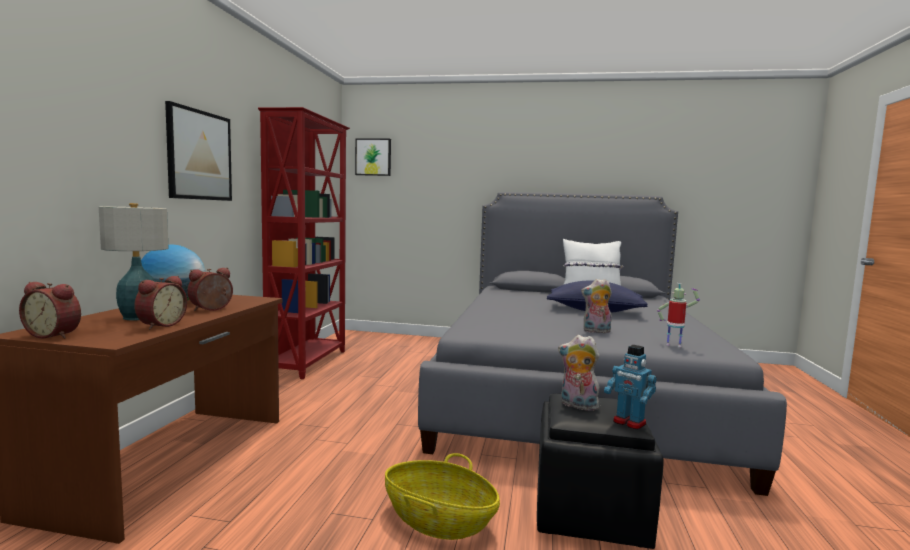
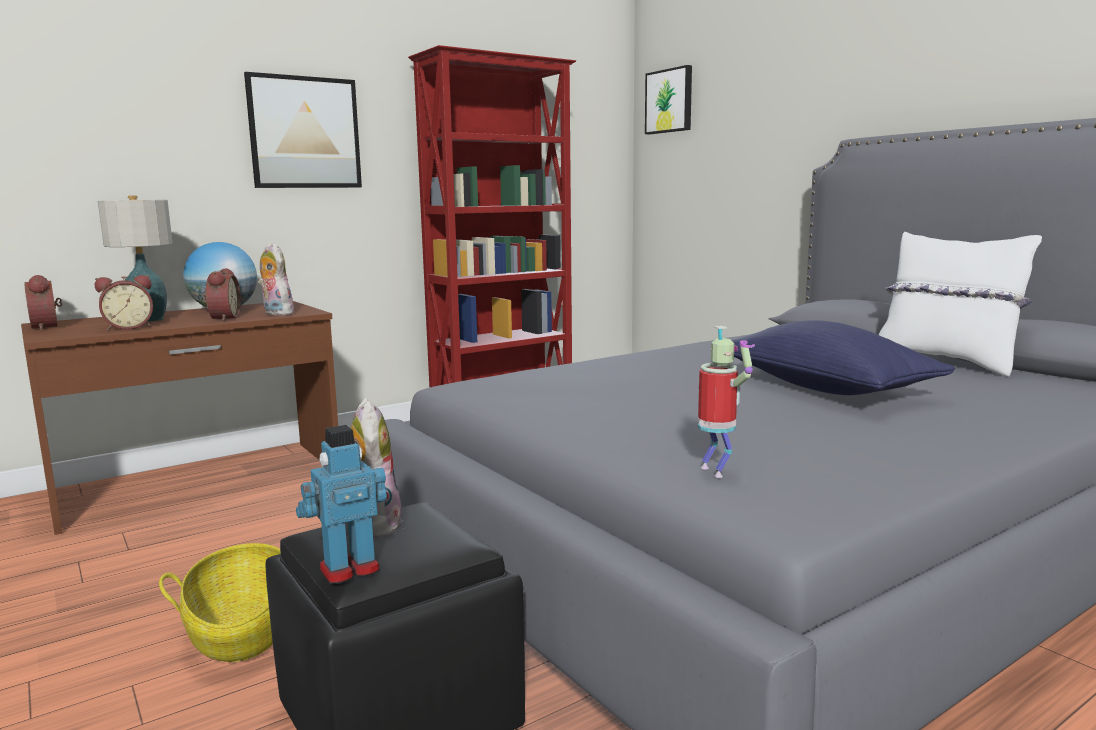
camera: 45 degrees right, 5 degrees up
(212, 309) = (222, 318): alarm clock -> alarm clock turned 90 degrees clockwise
(596, 331) = (665, 420): plush toy -> plush toy (276, 313)
(629, 423) = (349, 569): toy robot -> toy robot turned 60 degrees clockwise

